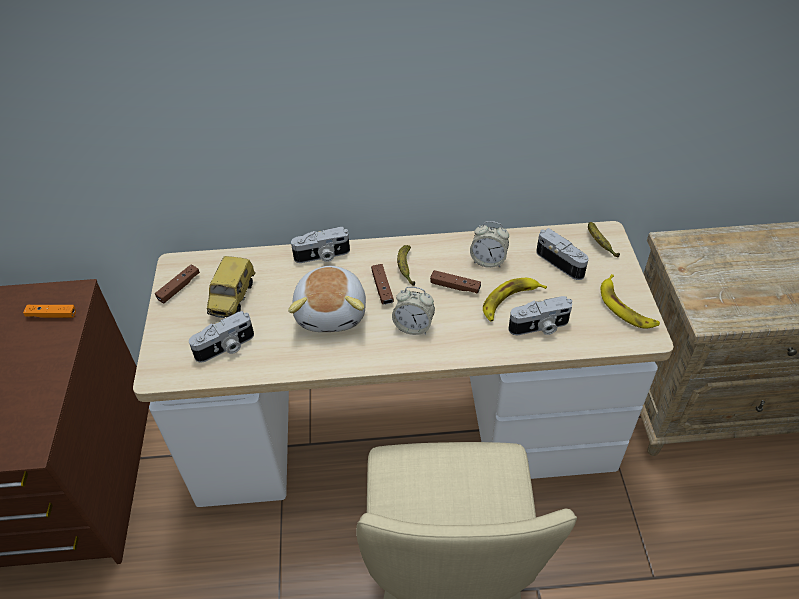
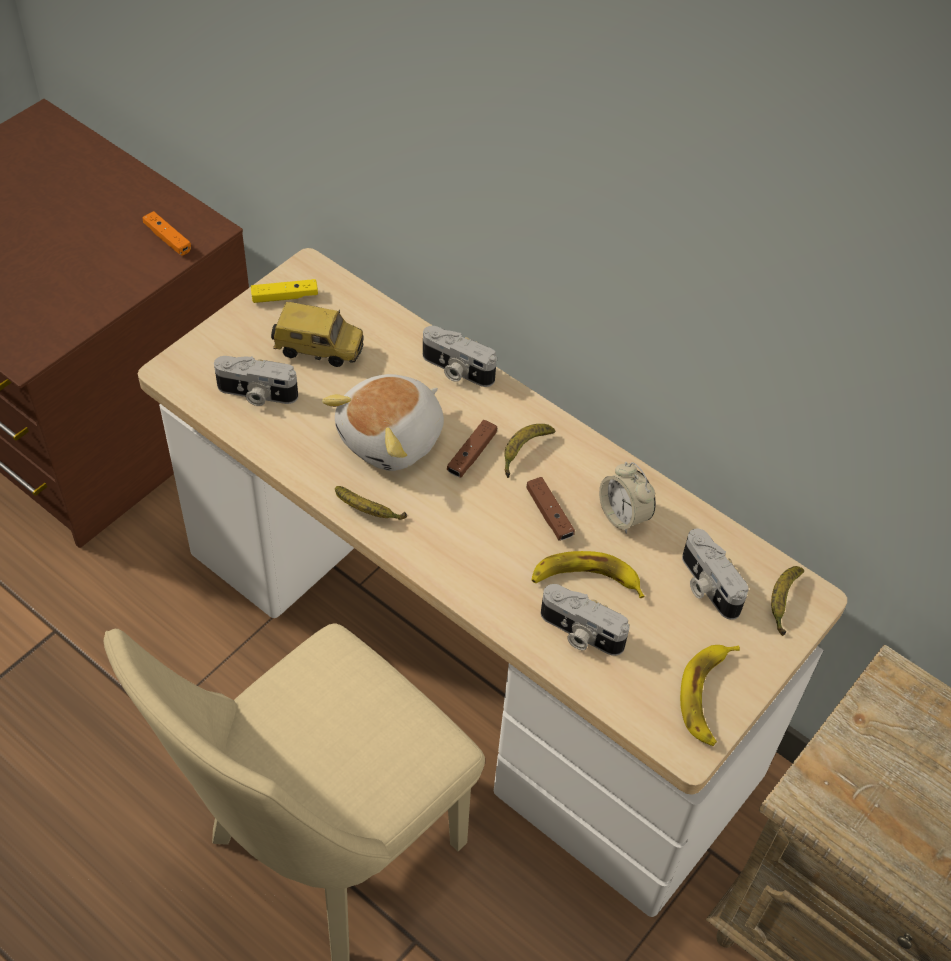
camera: 40 degrees right, 5 degrees up
(179, 287) = (284, 297): brown game controller -> yellow game controller
(234, 299) = (319, 349): toy car -> toy car turned 135 degrees counterclockwise
(365, 356) = (367, 511): none -> banana
(413, 326) = (452, 520): alarm clock -> none
(562, 262) = (706, 585): camera -> camera turned 150 degrees clockwise

